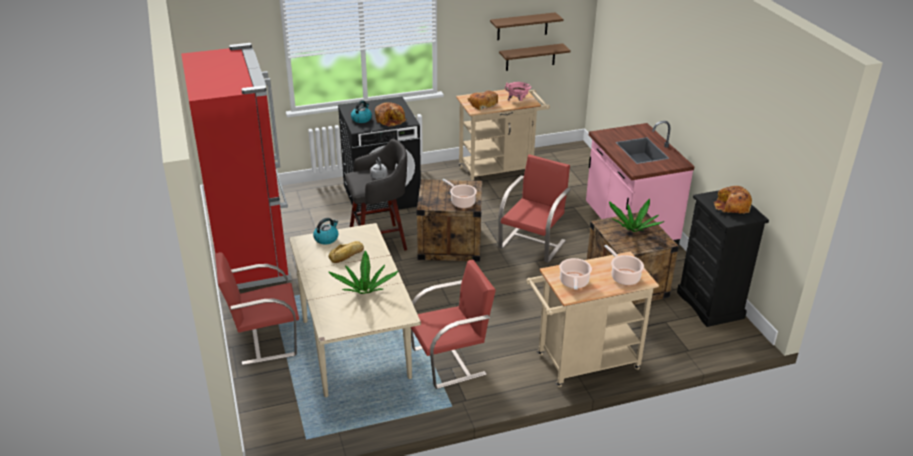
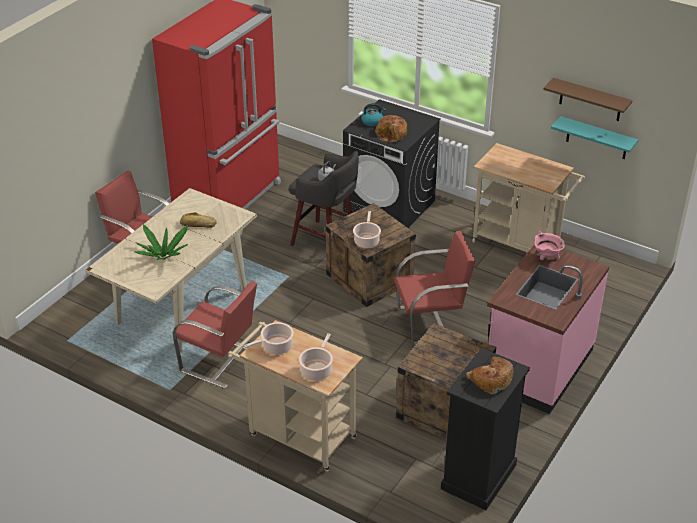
camera: 50 degrees right, 5 degrees up
(326, 238) = (207, 204): kettle -> none
(483, 104) = (502, 163): bread -> none
(518, 101) = (539, 177): pink cooking pot -> pink cooking pot (546, 258)
(530, 57) = (597, 138): brown shelf -> turquoise shelf
(633, 229) = (453, 354): potted plant -> none

